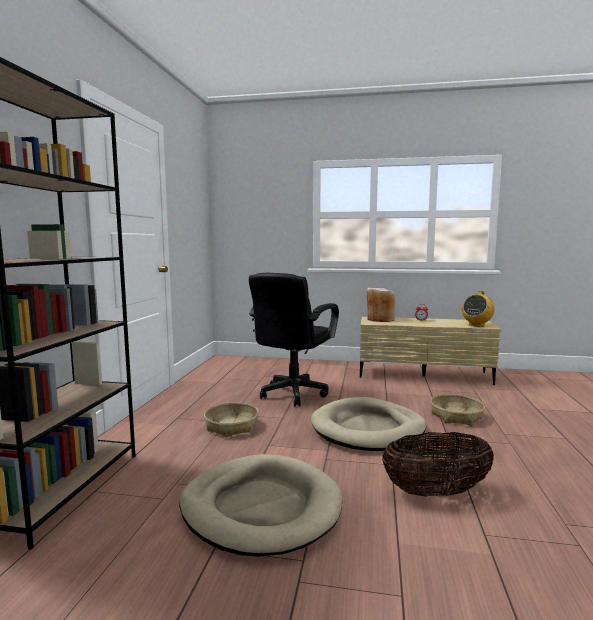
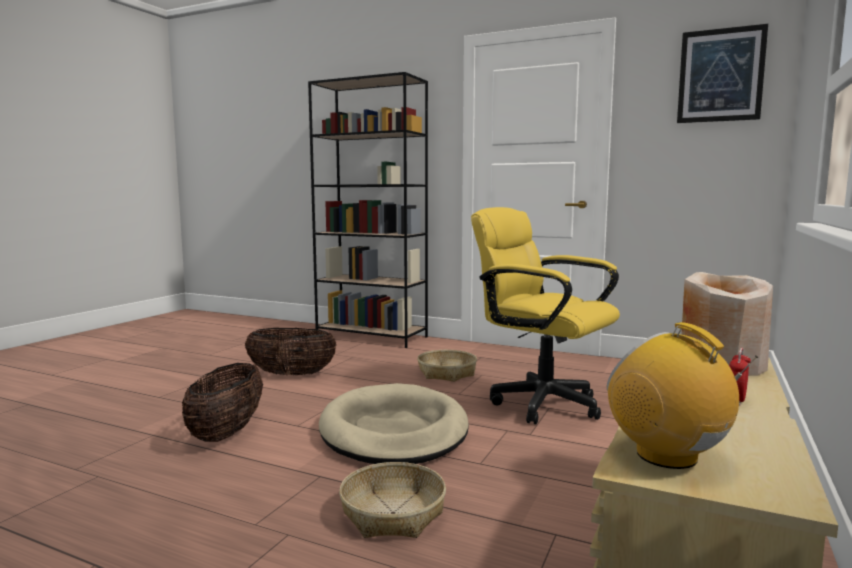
camera: 105 degrees right, 0 degrees up
(194, 185) = (720, 75): none -> picture
(261, 507) = (291, 374): beige dog bed -> basket
(292, 396) = (539, 405): black office chair -> yellow office chair

